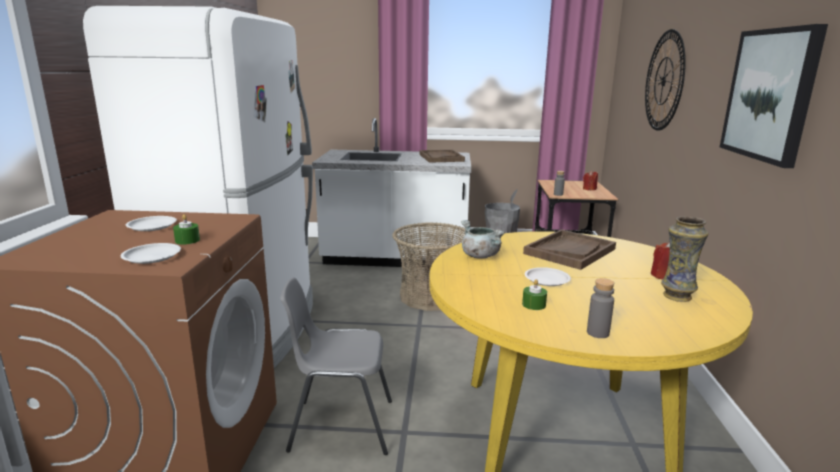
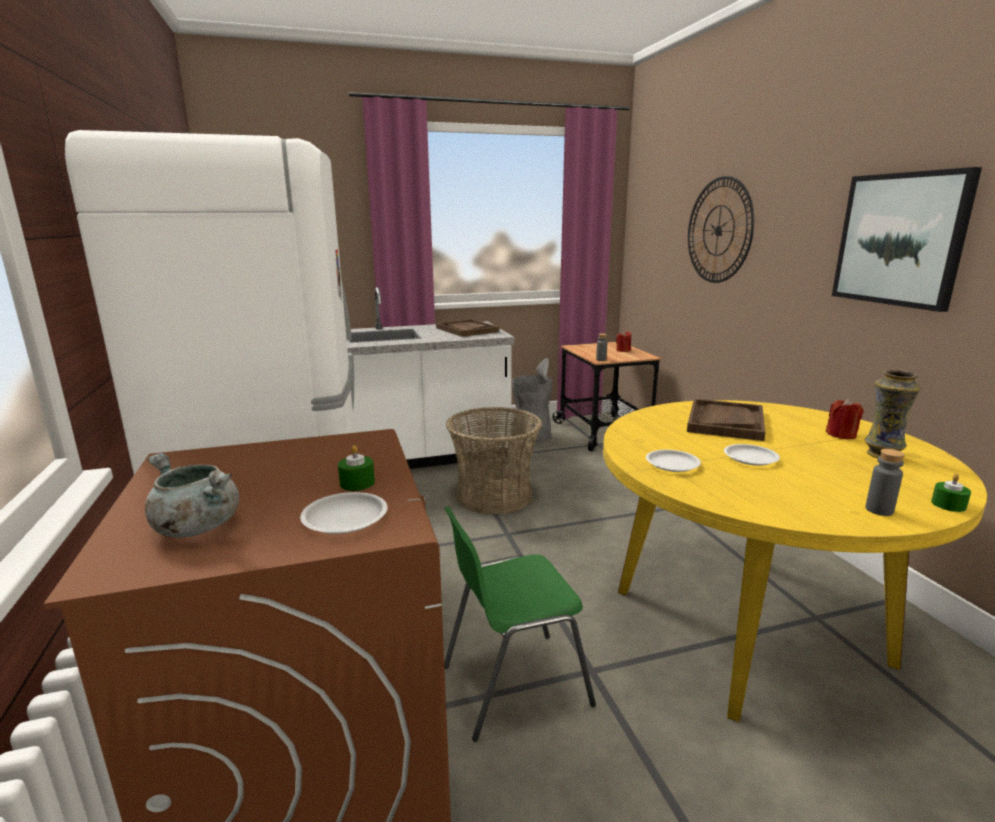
camera: 20 degrees left, 0 degrees up
(151, 226) = (266, 470): white plate -> white plate (672, 464)
(341, 425) = (513, 684): grey chair -> green chair
(479, 256) = (648, 441): grey cooking pot -> grey cooking pot (195, 527)
(534, 305) = (779, 490): green candle -> green candle (948, 505)

